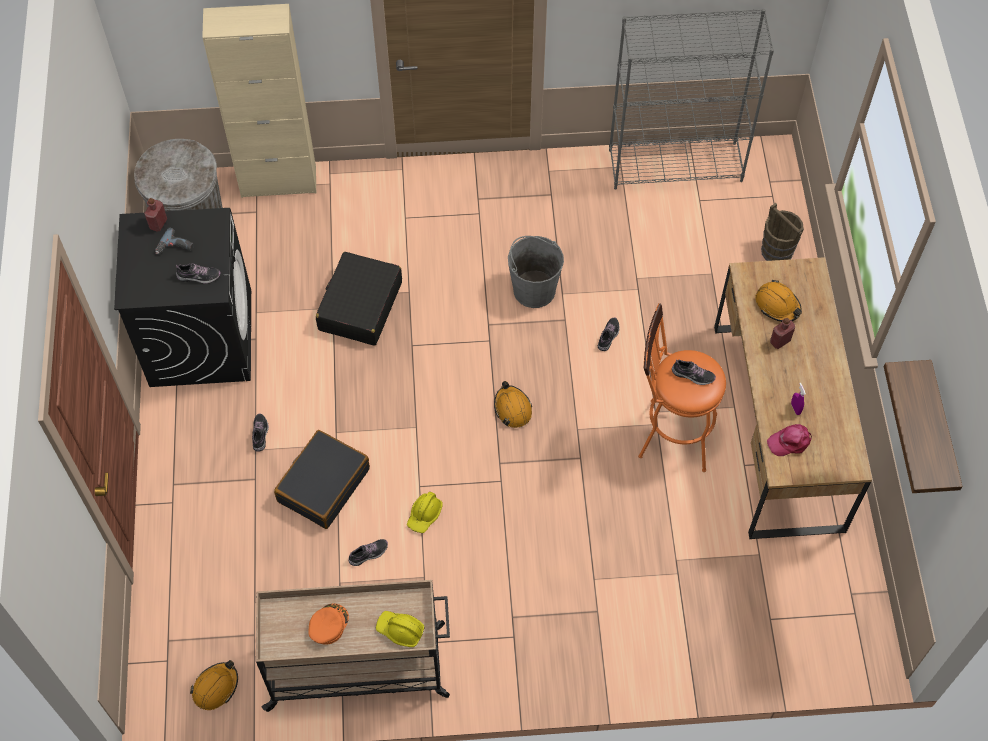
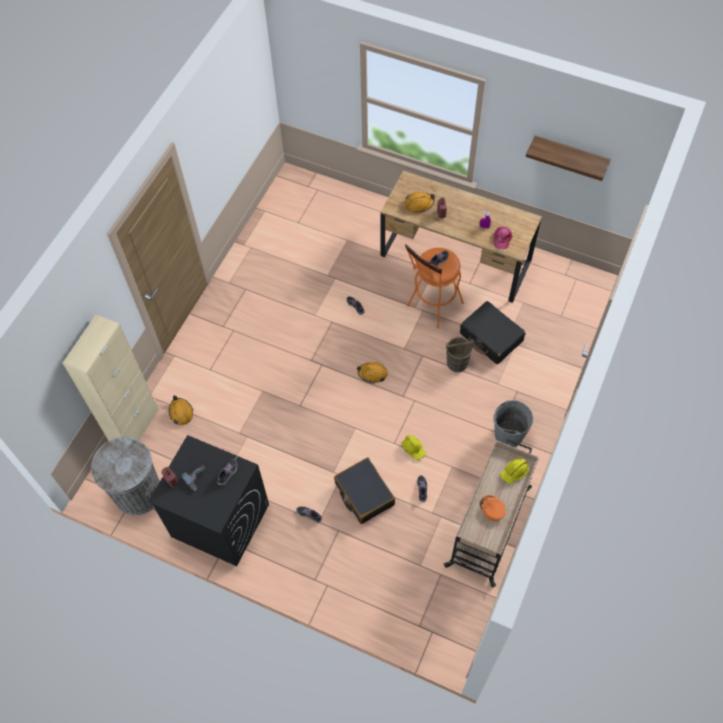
camera: 60 degrees left, 0 degrees up
(215, 687) = (463, 610): orange hard hat -> orange hard hat (181, 412)
(360, 306) = (255, 421): black suitcase -> black suitcase (491, 337)
(534, 289) = (302, 327): grey bucket -> grey bucket (508, 434)
(676, 165) = (268, 222): grey bookcase -> none
(777, 252) = (353, 205): brown bucket -> brown bucket (457, 363)

